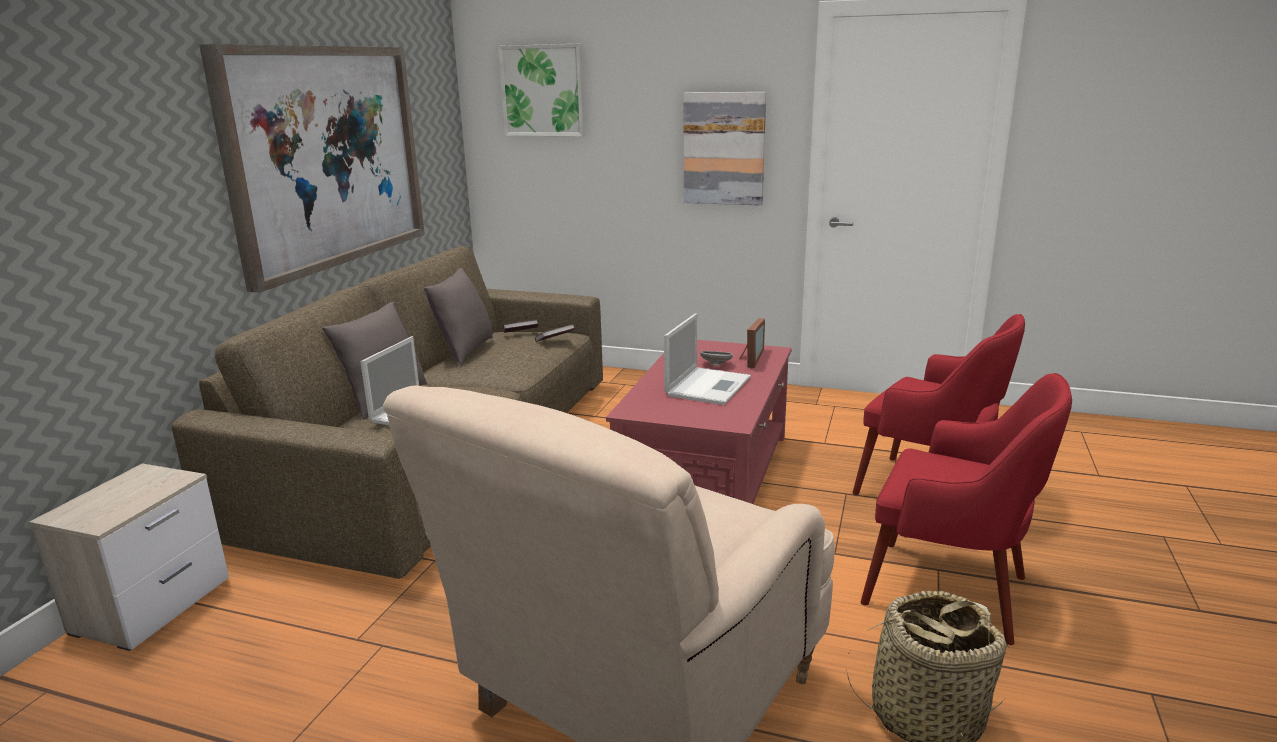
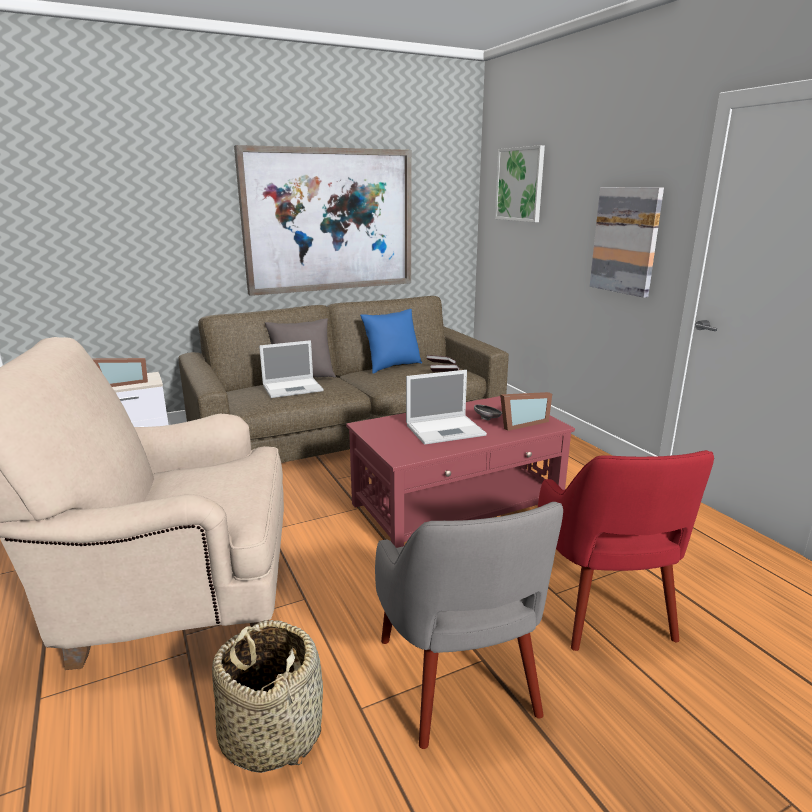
camera: 45 degrees right, 0 degrees up
(124, 500) = (122, 383): none -> picture frame
(464, 351) = (392, 366): grey pillow -> blue pillow
(949, 591) = (458, 678): red armchair -> grey armchair

